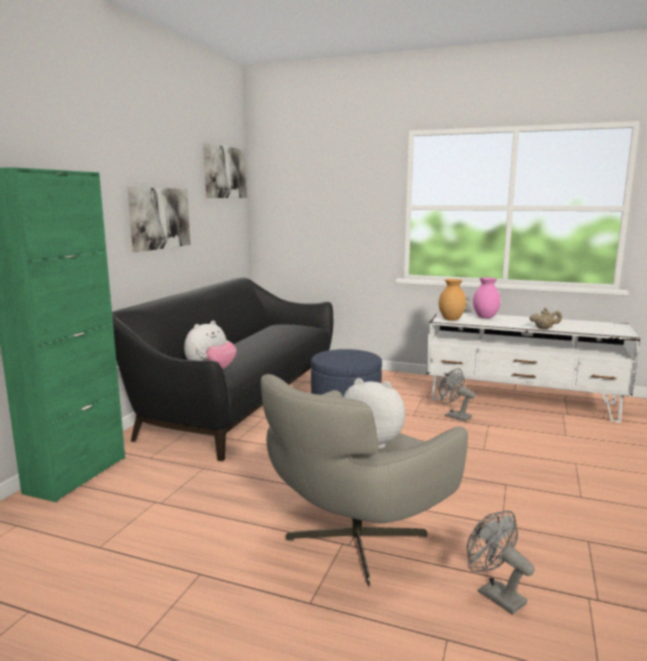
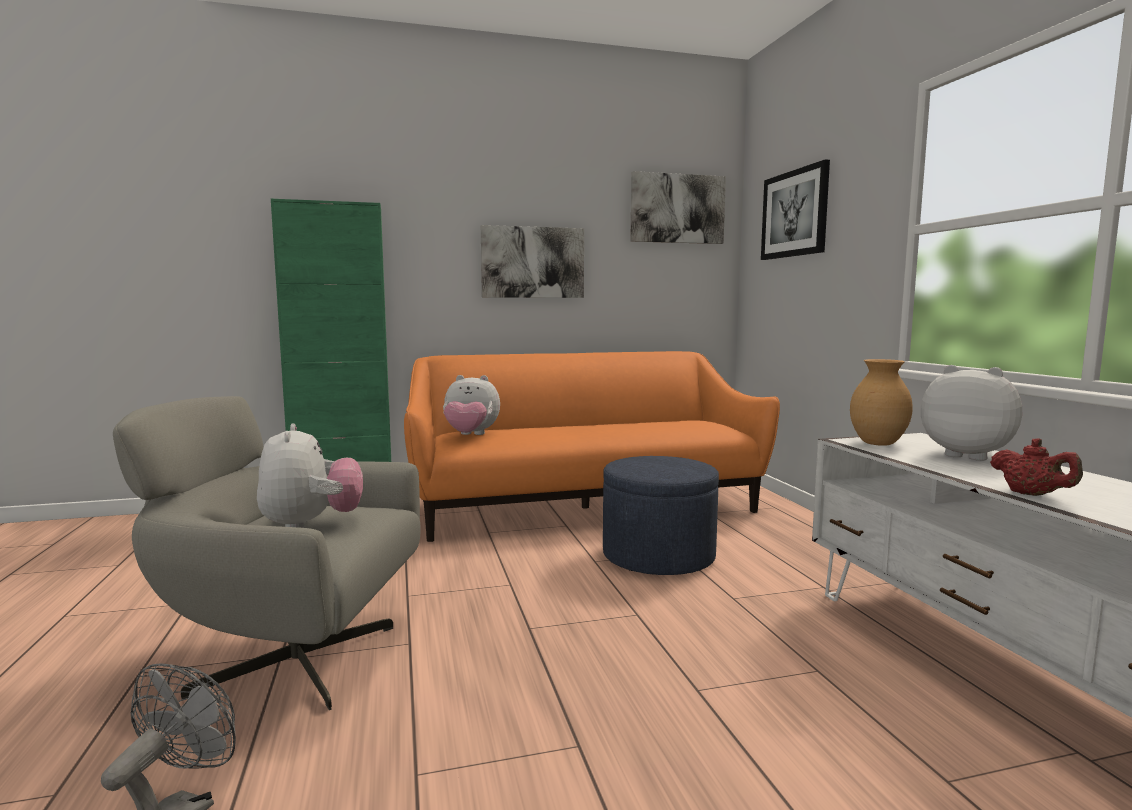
camera: 55 degrees right, 5 degrees down
(239, 403) = (583, 505): black sofa -> orange sofa
(310, 184) = (794, 214): none -> picture
(454, 416) = (792, 630): grey fan -> none
(485, 317) = (968, 455): pink vase -> plush toy
(544, 328) = (1032, 495): beige teapot -> red teapot

